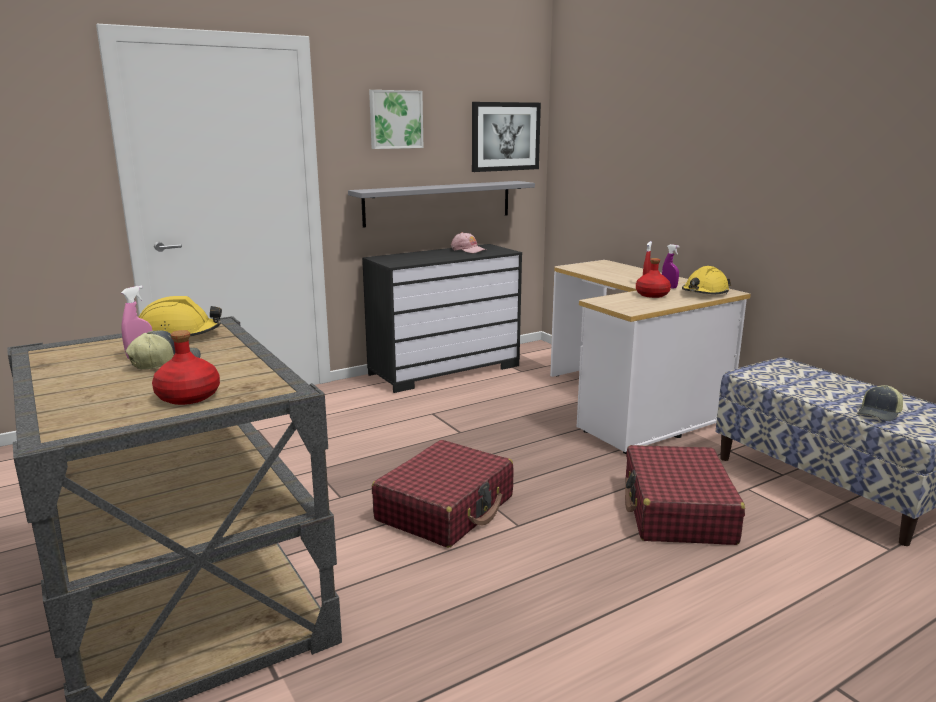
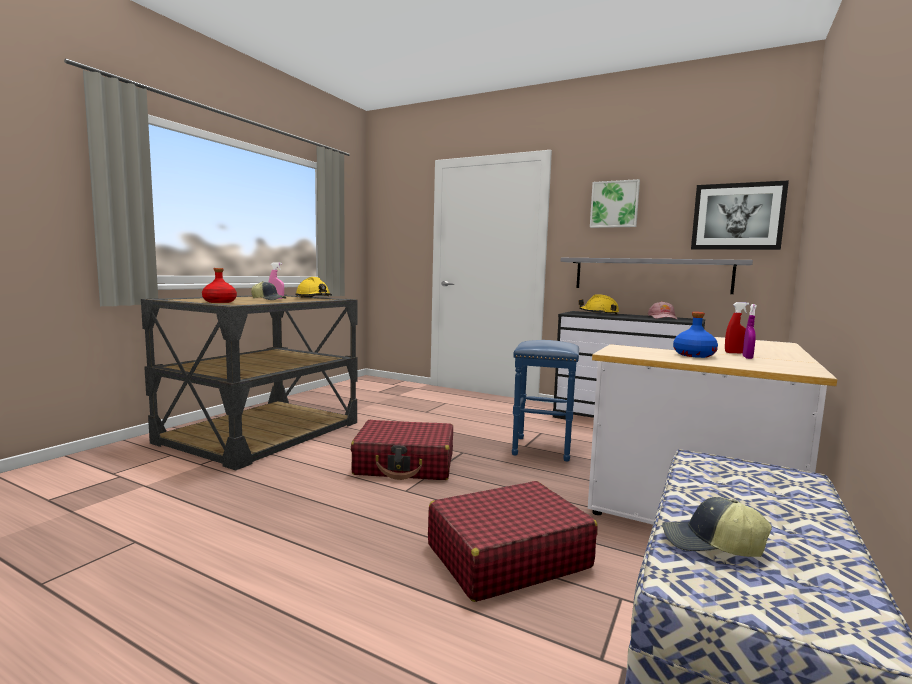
camera: 60 degrees right, 10 degrees down
(473, 427) = (541, 448): none -> blue stool
(651, 295) = (693, 355): red bottle -> blue bottle
(705, 293) = (766, 366): yellow hard hat -> yellow hard hat (598, 313)

